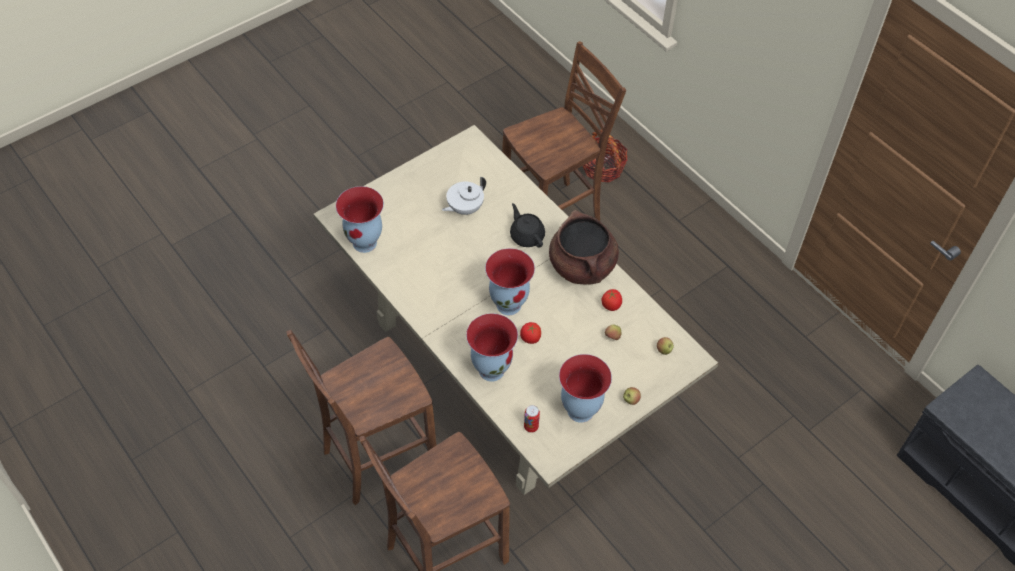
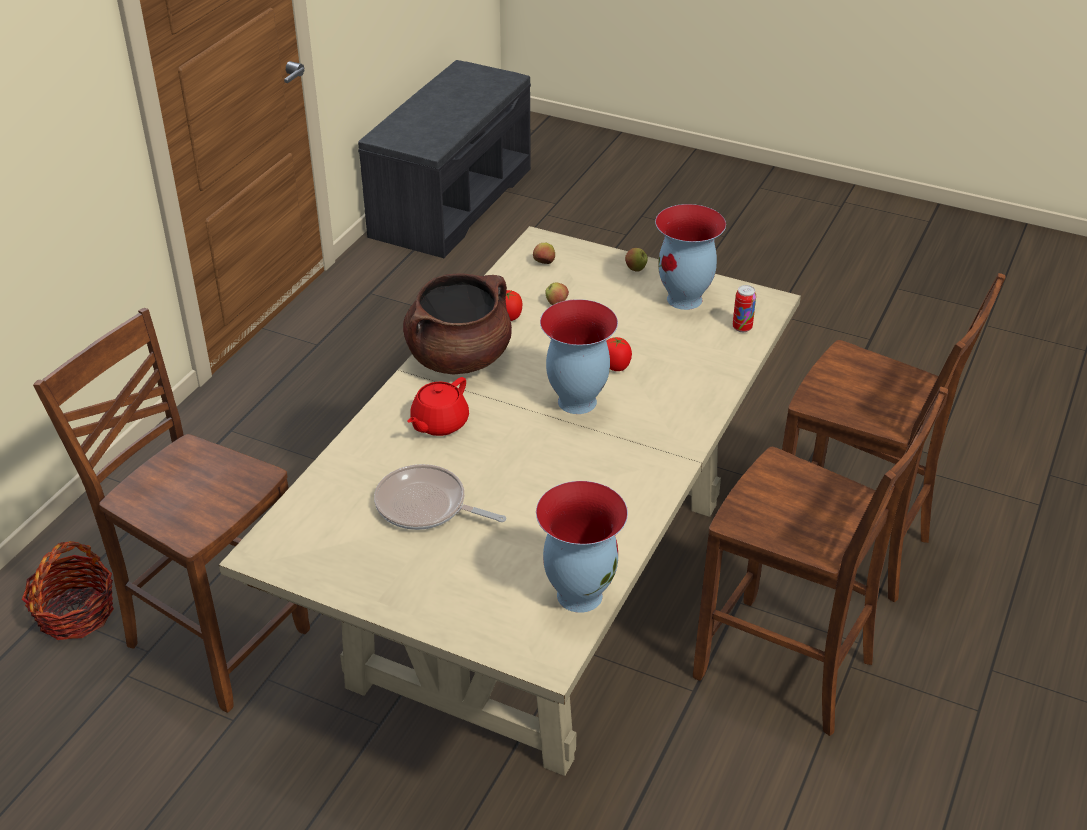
camera: 115 degrees left, 15 degrees down
(464, 208) = (426, 506): white teapot -> frying pan
(491, 369) = (692, 383): vase -> none
(527, 236) = (439, 423): black teapot -> red teapot

